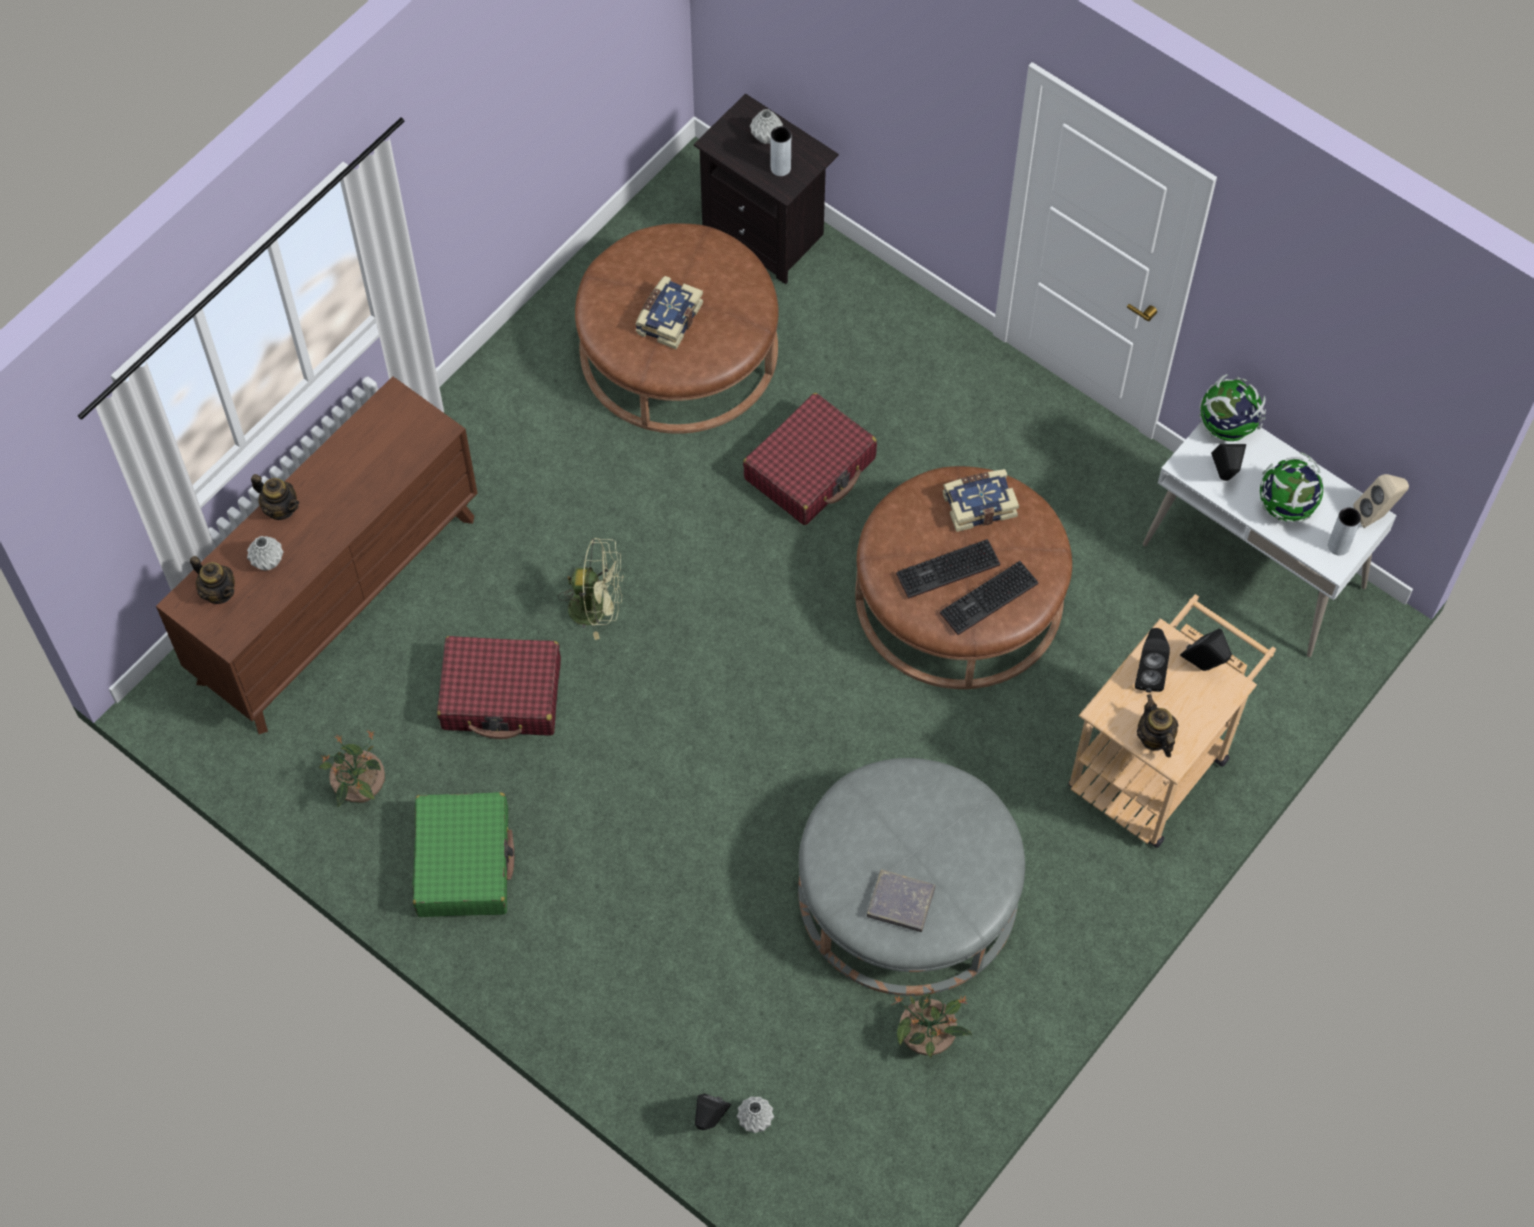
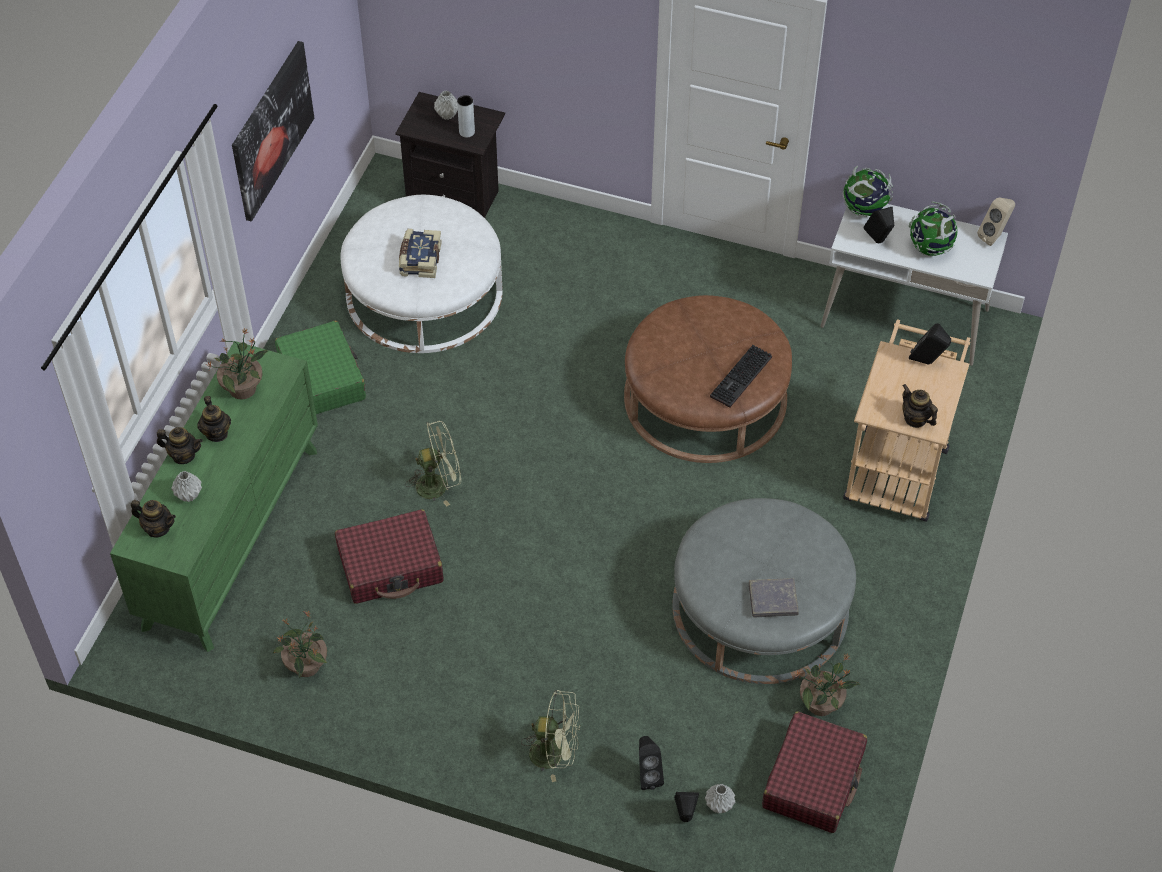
camera: 20 degrees left, 10 degrees down
(328, 491) = (217, 433): none -> teapot
(338, 597) = (231, 536): brown dresser -> green dresser
(379, 442) = (243, 388): none -> potted plant
(464, 862) = (411, 693): green suitcase -> green suitcase (322, 378)
(510, 127) = (271, 130): none -> picture
(595, 991) = (555, 753): none -> green fan
(678, 348) = (424, 293): brown ottoman -> white ottoman
(810, 469) = (558, 345): red suitcase -> red suitcase (813, 780)
(947, 572) = (702, 368): keyboard -> none
(979, 504) = (704, 318): book -> none
(1148, 674) = (890, 378): black speaker -> black speaker (647, 775)
(1338, 546) = (978, 263): grey vase -> none

